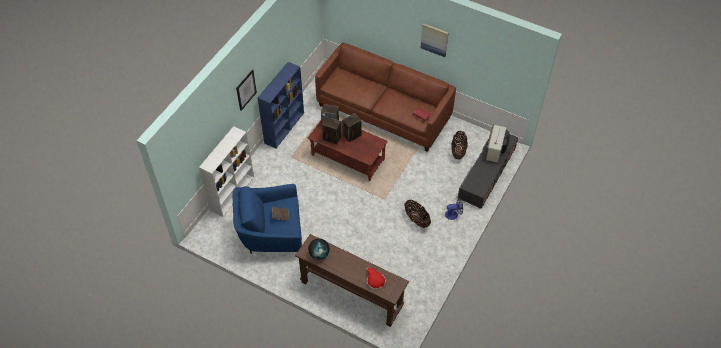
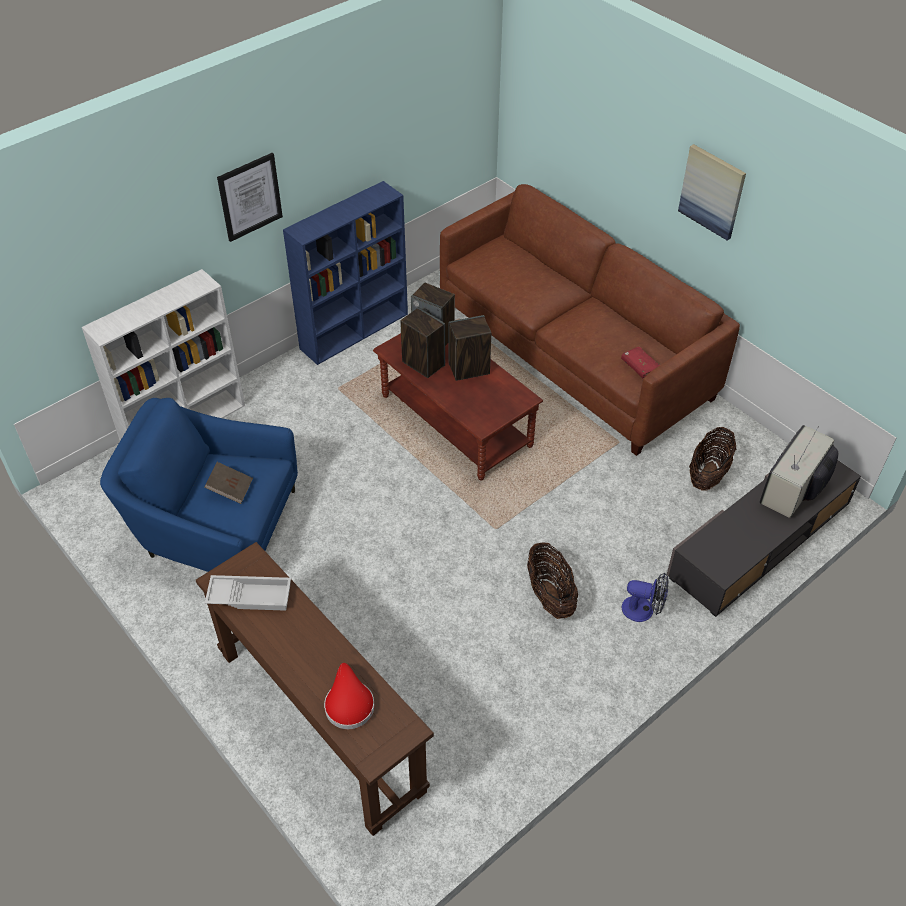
camera: 20 degrees right, 5 degrees down
(319, 254) = (250, 595): globe -> white tray

